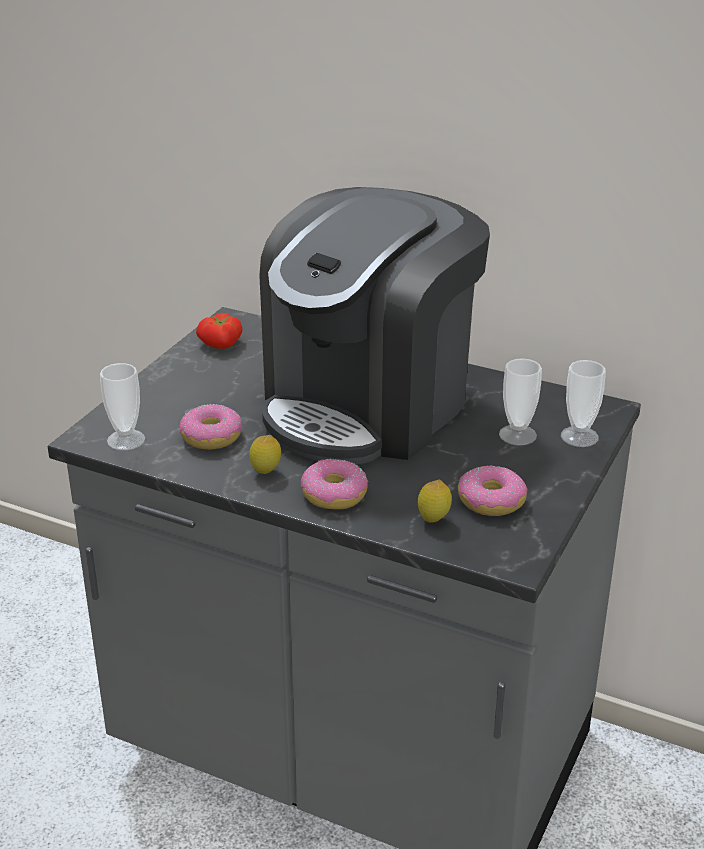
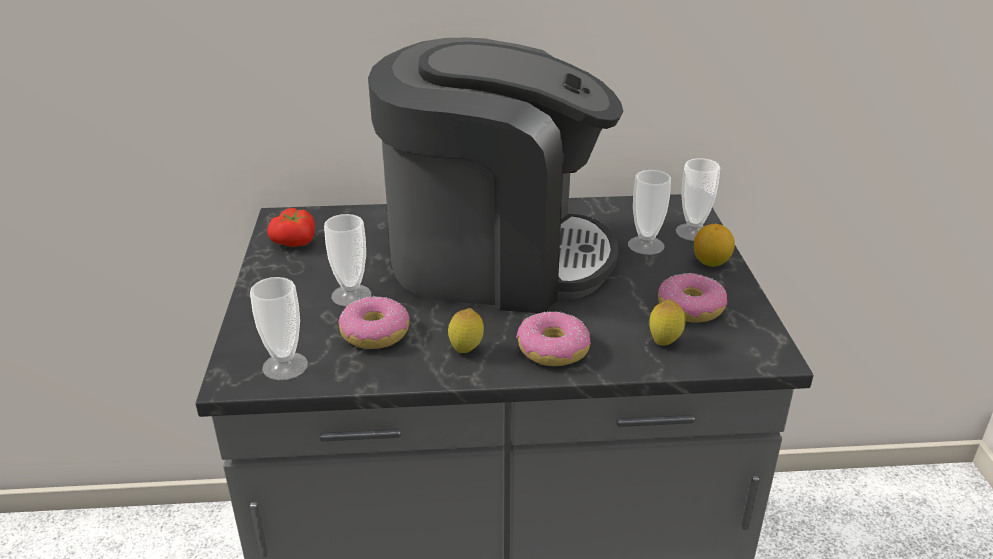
camera: 30 degrees left, 0 degrees up
(222, 401) = (351, 295): none -> cup
(369, 405) = (495, 257): coffee machine -> coffee machine turned 90 degrees counterclockwise
(561, 469) = (711, 262): none -> lemon

